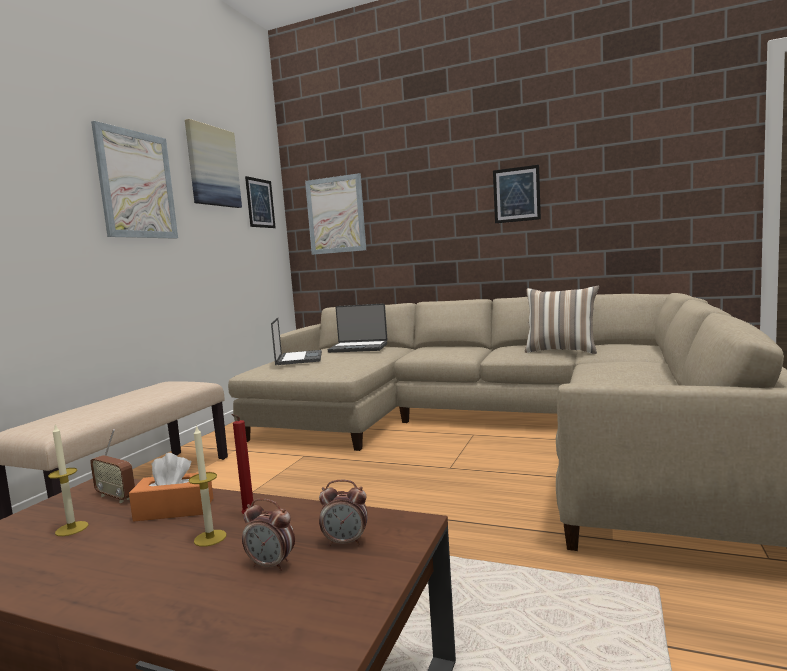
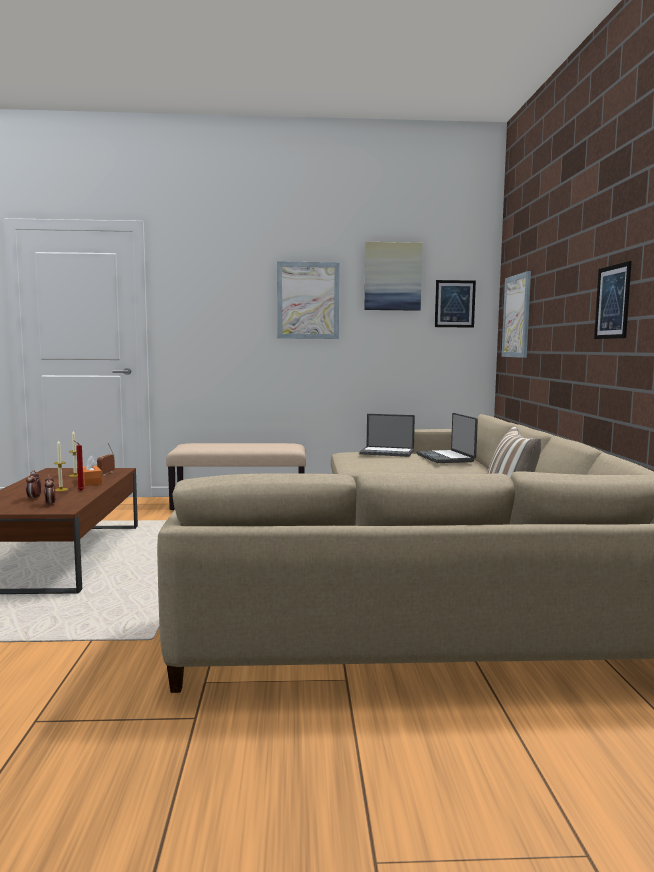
camera: 65 degrees right, 0 degrees up
(299, 358) = (388, 452): laptop -> laptop turned 45 degrees clockwise

